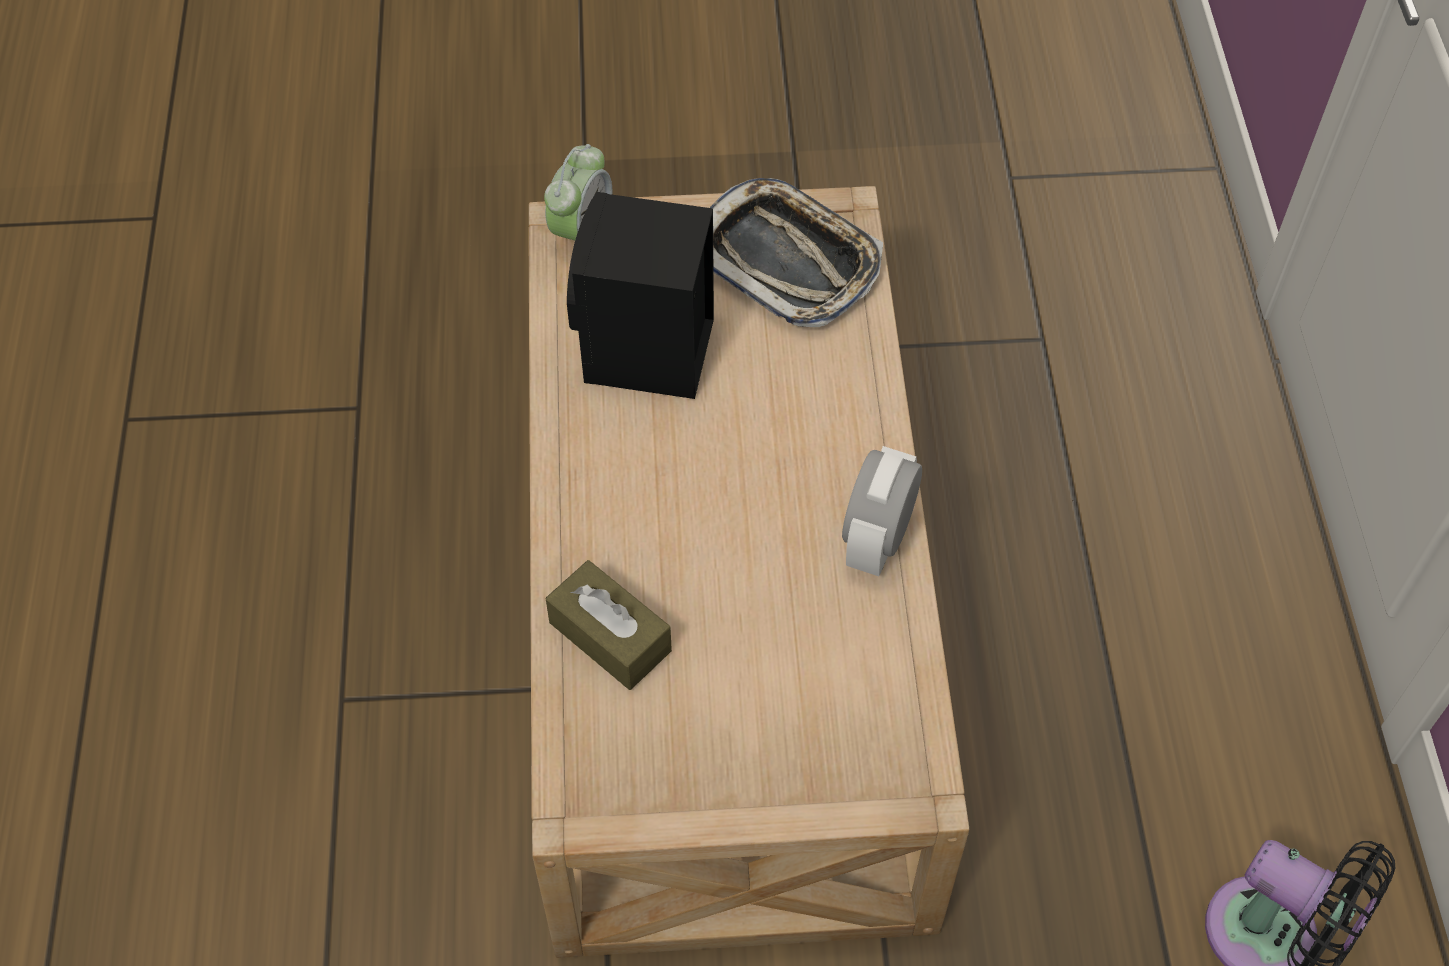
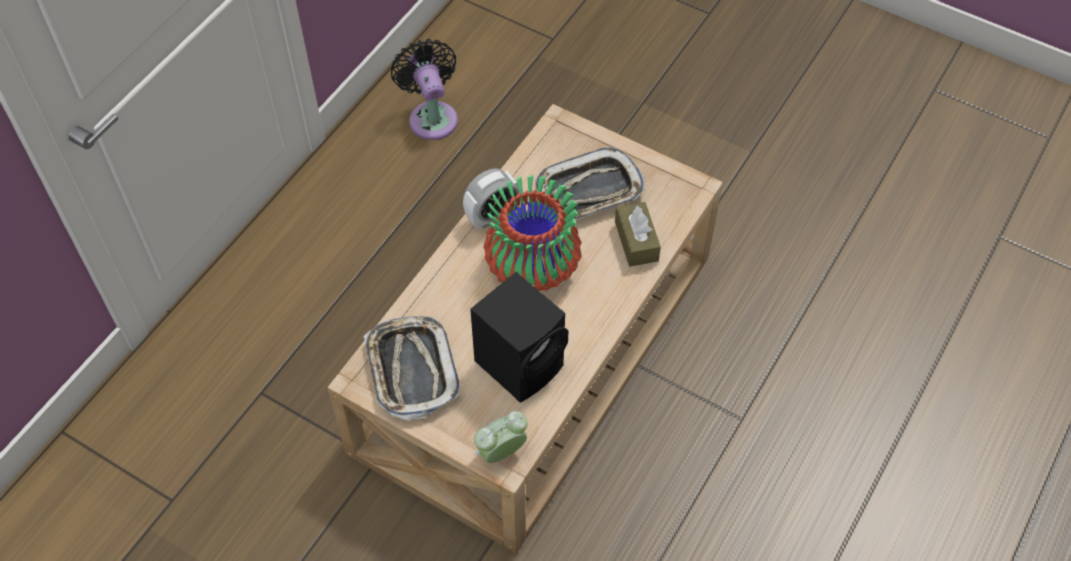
camera: 145 degrees left, 0 degrees up
(743, 498) = (533, 267): none -> vase
(759, 687) = (589, 191): none -> tray

